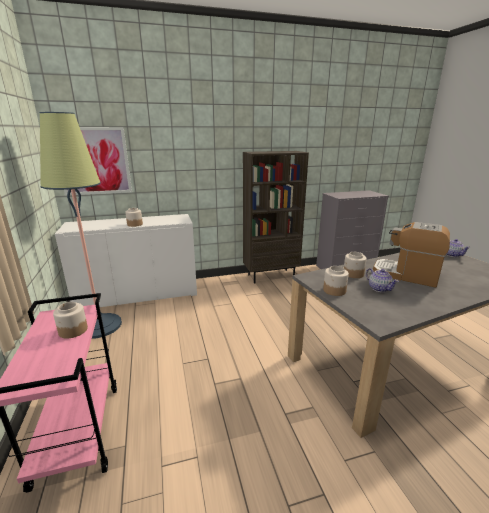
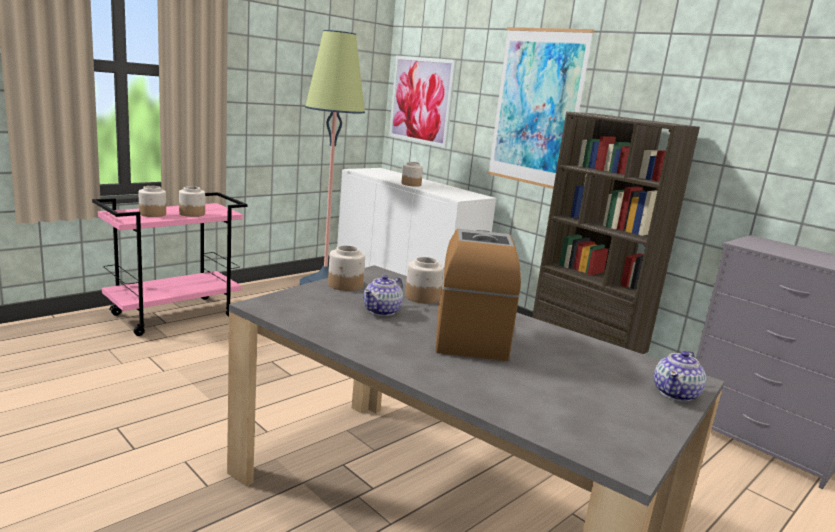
camera: 60 degrees right, 5 degrees down
(49, 357) = (152, 214): none -> jar
(202, 153) = (537, 108): none -> picture

